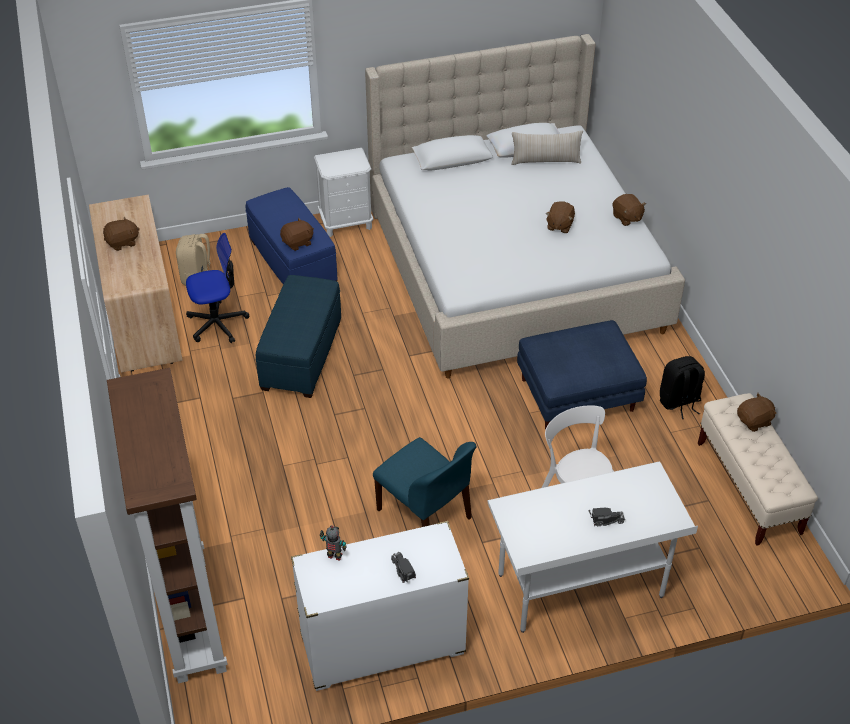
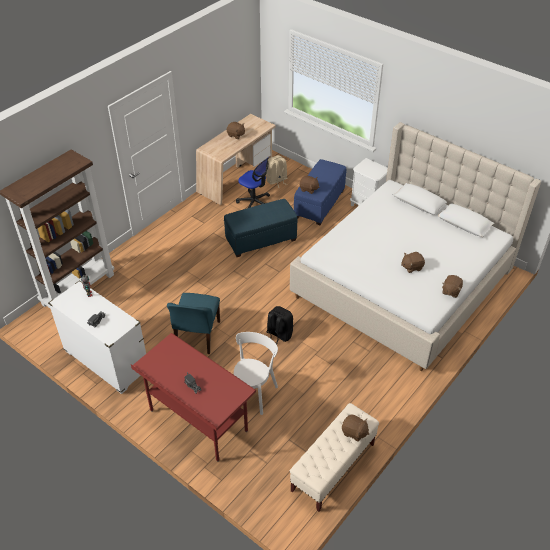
camera: 55 degrees right, 0 degrees up
(545, 161) = (460, 236): beige pillow -> none
(578, 394) = (334, 355): blue ottoman -> none
(580, 587) = (198, 421): white desk -> red desk
(679, 402) = (371, 403): black backpack -> black backpack (278, 335)

